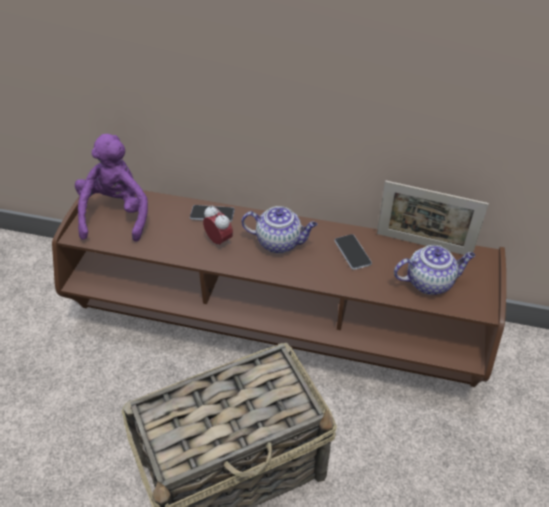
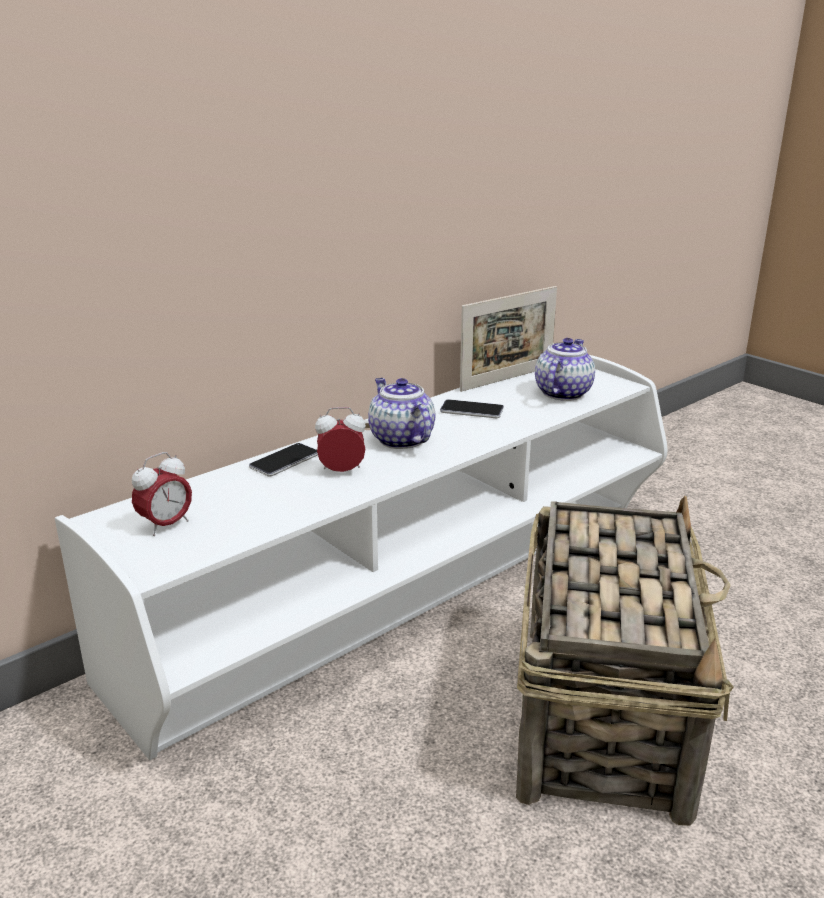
camera: 55 degrees left, 20 degrees down
(116, 215) = (166, 525): purple plush toy -> alarm clock
(275, 326) = (412, 592): brown tv stand -> white tv stand
(280, 242) = (400, 439): teapot -> teapot turned 75 degrees counterclockwise

